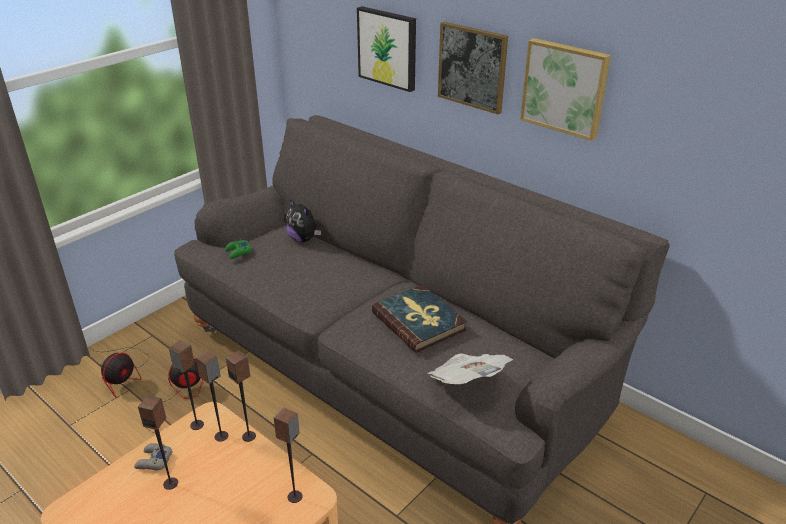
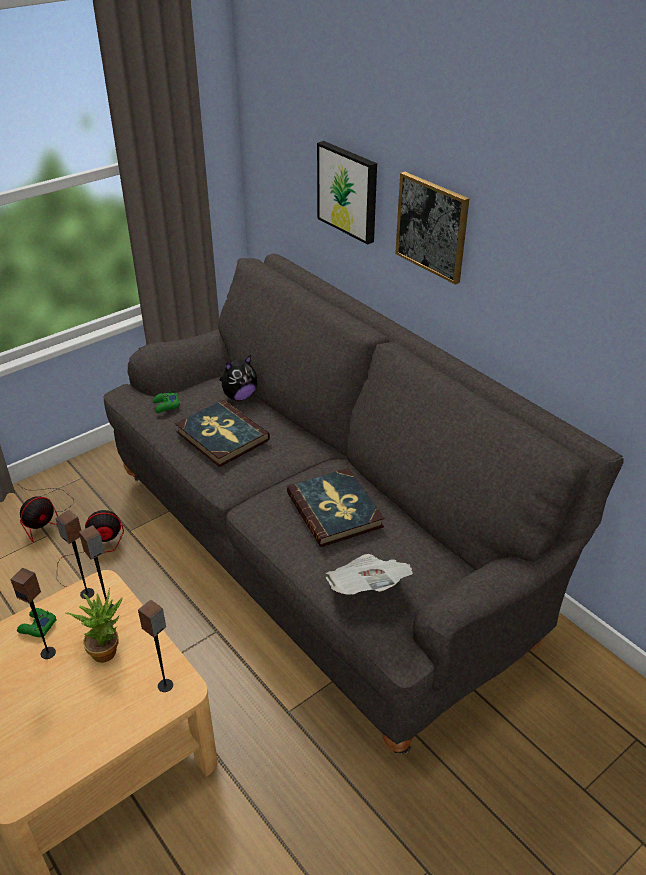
camera: 10 degrees right, 5 degrees up
(153, 461) = (37, 626): grey game controller -> green game controller
(228, 471) = (106, 648): none -> potted plant
(249, 436) = (136, 613): speaker -> none
(297, 272) = (222, 436): none -> book
(303, 239) = (239, 396): plush toy -> plush toy turned 90 degrees counterclockwise
(565, 88) = (525, 266): picture -> none

